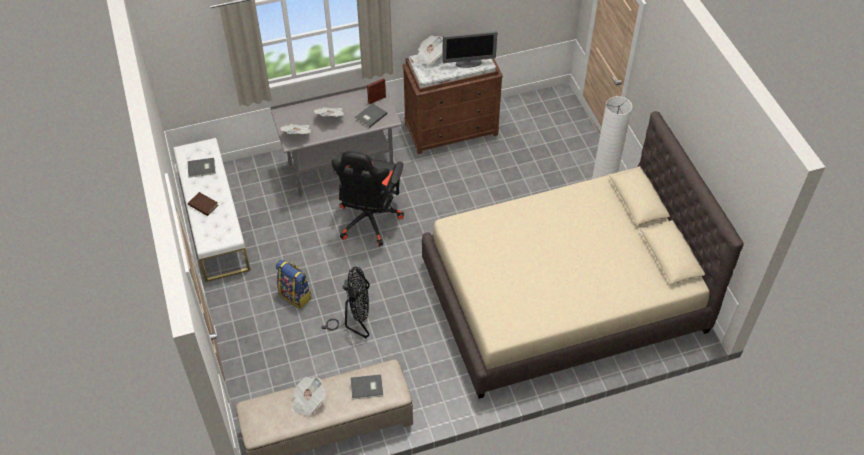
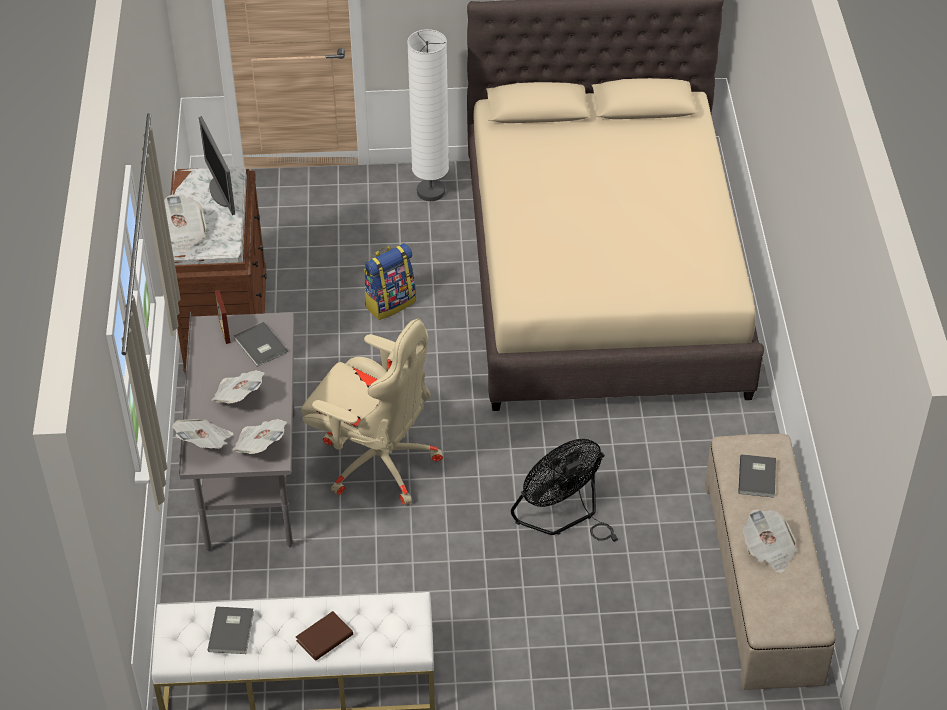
camera: 75 degrees left, 5 degrees down
(294, 113) = (205, 443): none -> newspaper
(296, 295) = (505, 584): backpack -> backpack (390, 303)
(354, 316) = (569, 515): black fan -> black fan turned 45 degrees counterclockwise
(370, 215) = (371, 459): black office chair -> beige office chair
(469, 63) = (221, 193): monitor -> monitor turned 150 degrees clockwise

